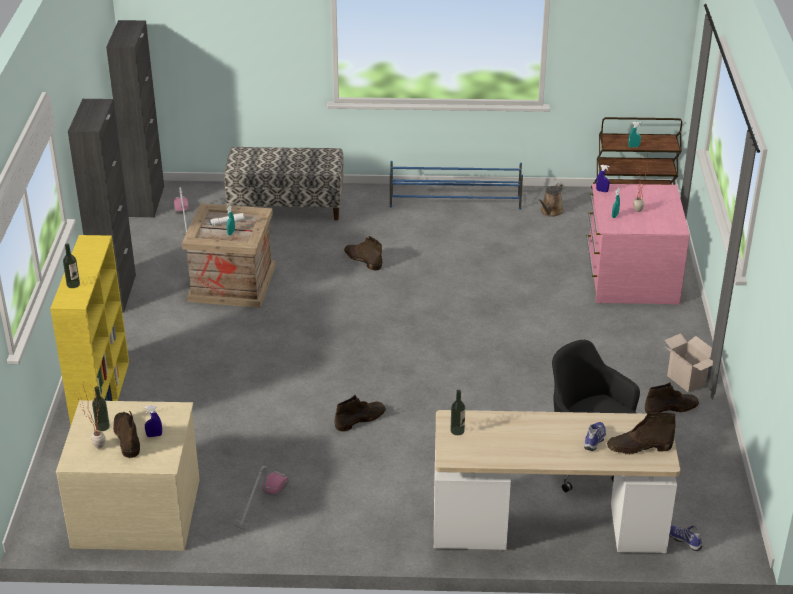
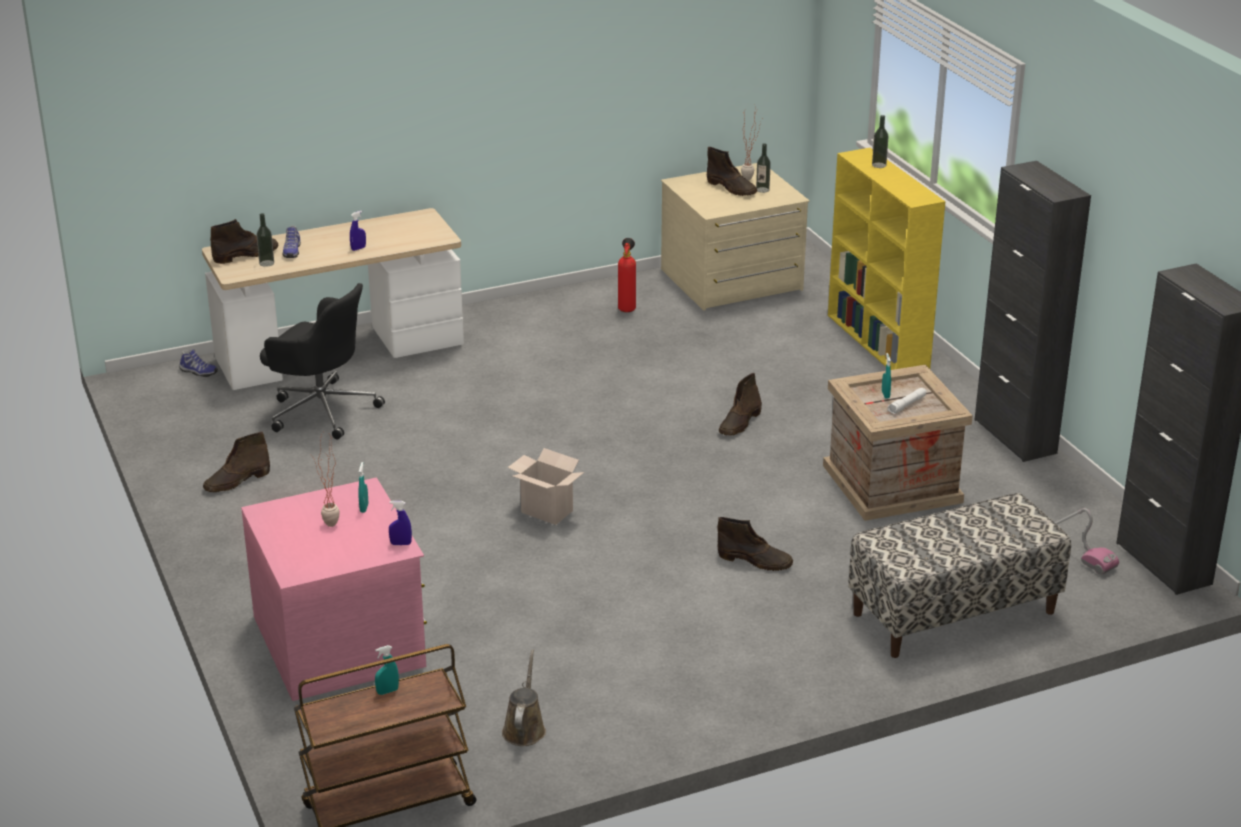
camera: 155 degrees right, 5 degrees down
(154, 435) = (710, 194): blue spray bottle -> blue spray bottle (358, 248)
(260, 504) = (627, 308): vacuum cleaner -> fire extinguisher
(360, 419) = (591, 388): brown boot -> brown boot (739, 423)
(455, 202) = (698, 702): blue shoe rack -> none
(457, 430) = (430, 231): bottle -> bottle (266, 263)
(687, 380) = (222, 516): cardboard box -> cardboard box (545, 512)

